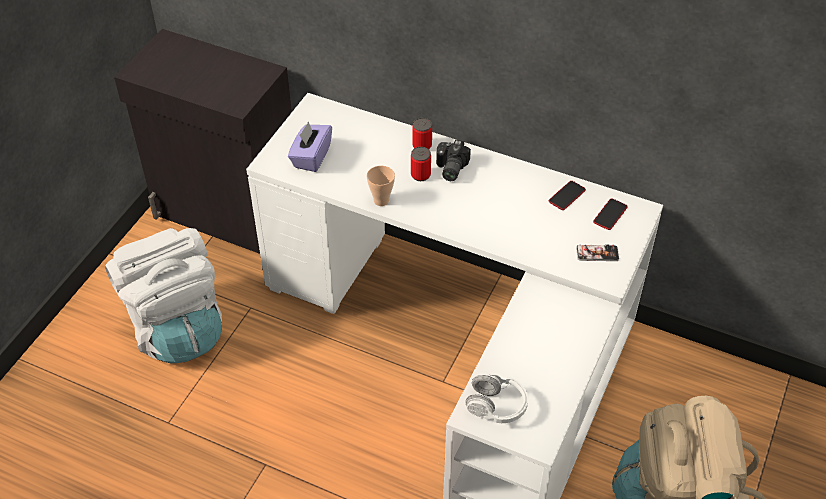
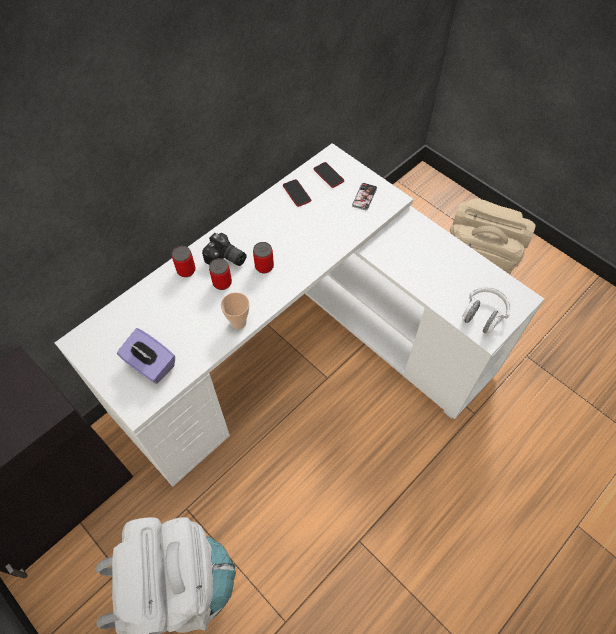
camera: 70 degrees left, 10 degrees up
(456, 199) = (264, 266): none -> can

